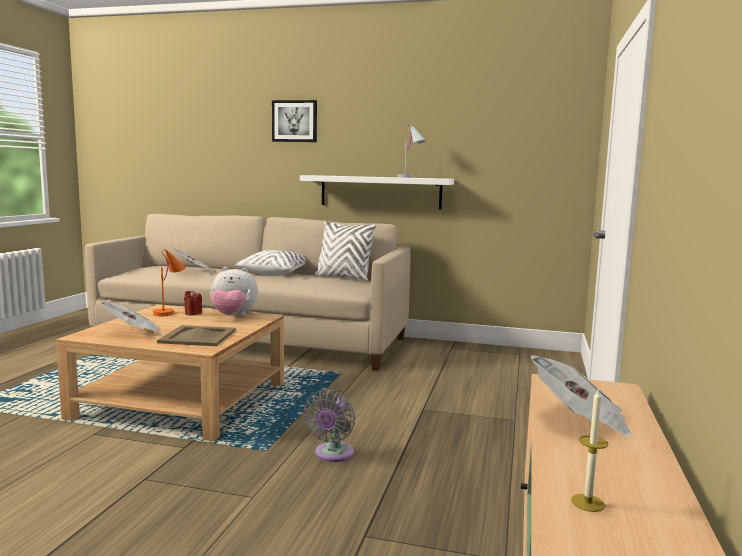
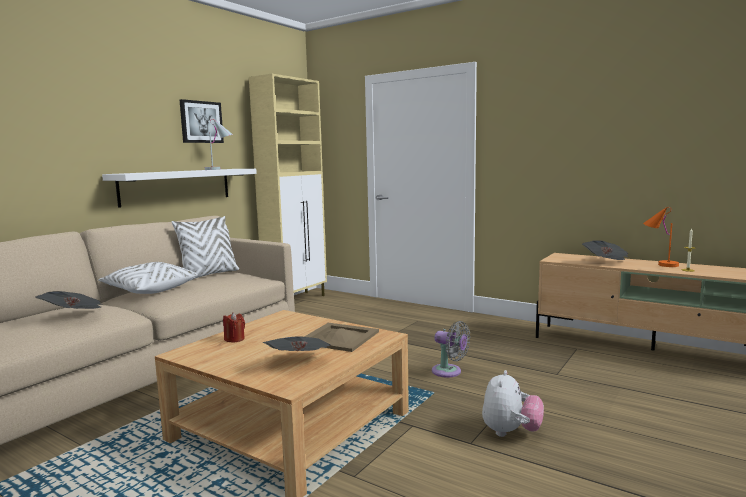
camera: 70 degrees left, 0 degrees up
(170, 312) = (213, 348): orange table lamp -> orange table lamp (659, 264)
(233, 316) = (268, 325): plush toy -> plush toy (510, 432)
(294, 121) = (71, 108): picture -> picture (201, 122)
(514, 352) = (296, 300): none -> beige cabinet

